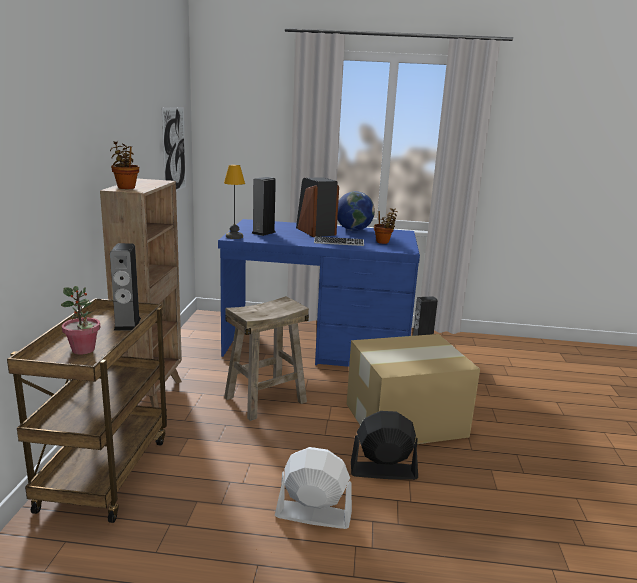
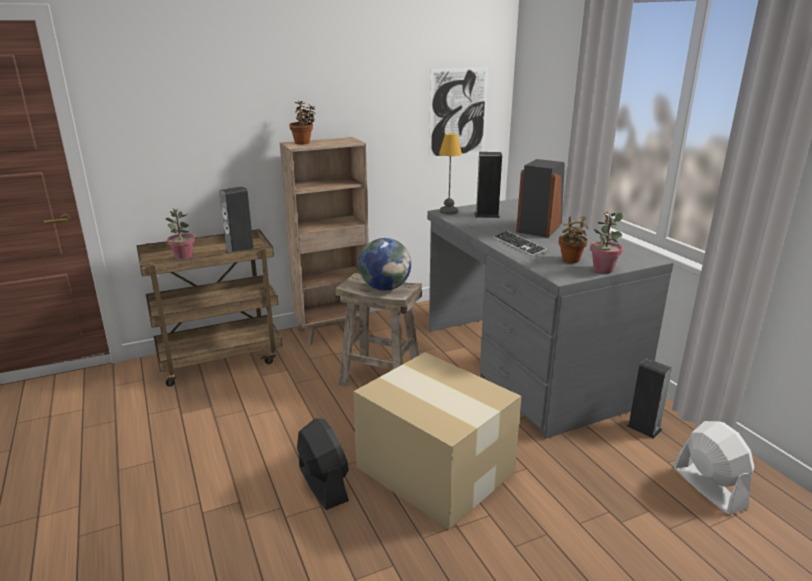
camera: 60 degrees right, 5 degrees up
(313, 514) = (228, 465): white fan -> white fan (708, 487)
(318, 345) = (524, 365): blue desk -> grey desk
(353, 230) = (591, 238): globe -> globe (385, 288)
(407, 242) = (603, 269): none -> potted plant

